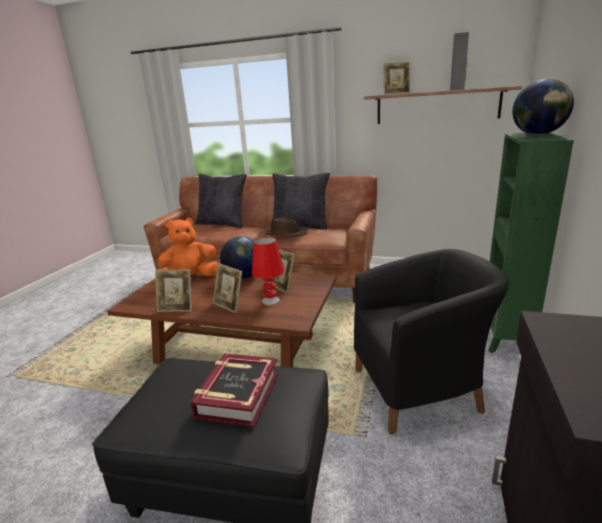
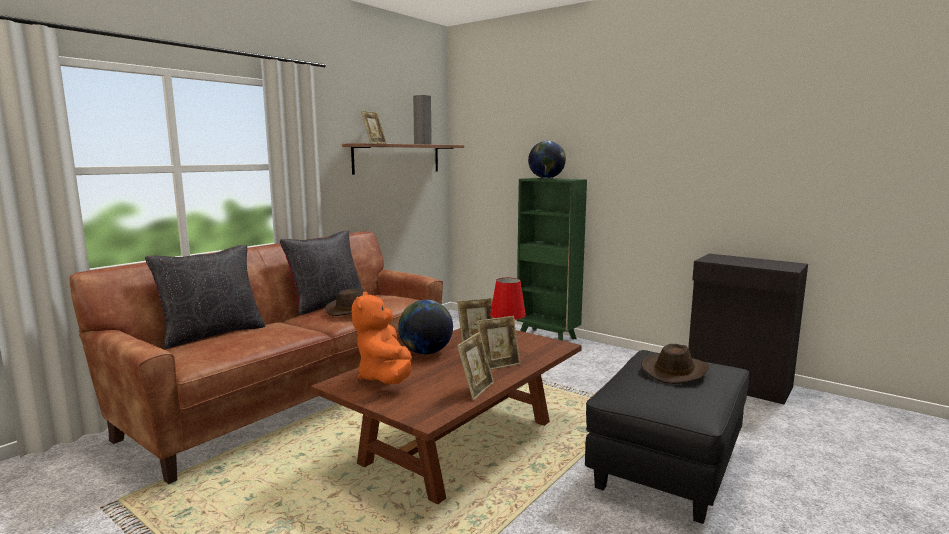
camera: 70 degrees left, 10 degrees down
(238, 395) = (674, 371): book -> brown hat
(421, 389) = (590, 377): black armchair -> none

